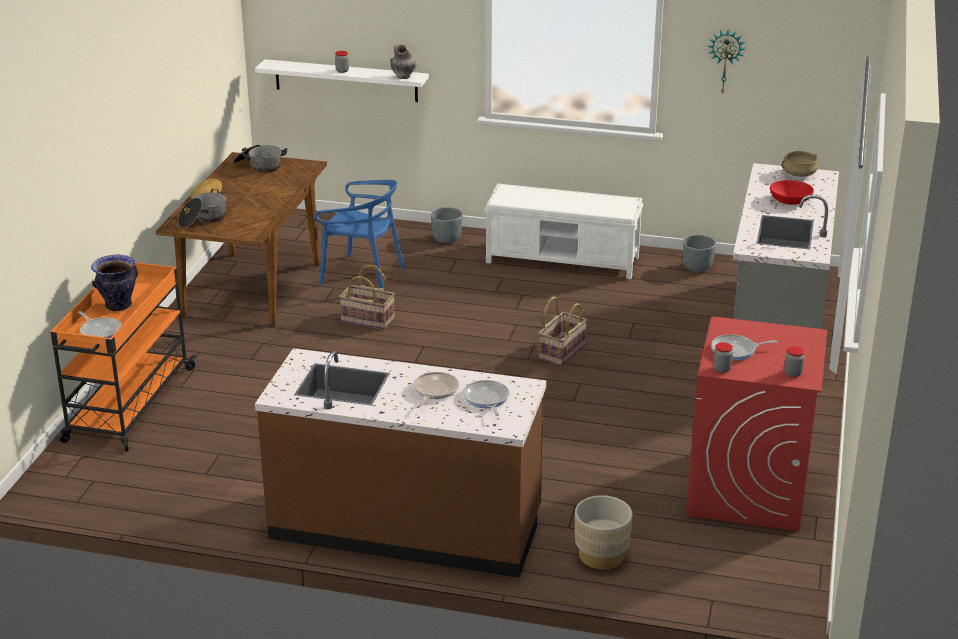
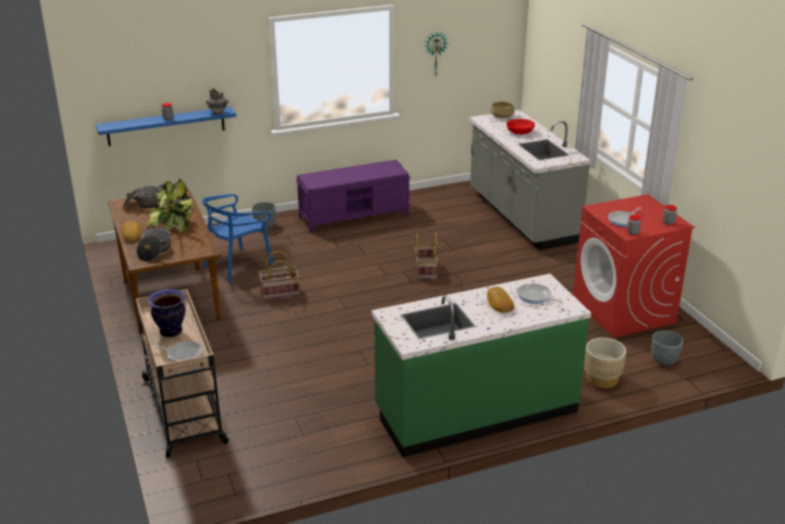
camera: 35 degrees left, 0 degrees up
(129, 405) = (184, 411): orange cart -> beige cart
(258, 196) = (173, 224): none -> potted plant
(346, 80) = (166, 126): white shelf -> blue shelf
(362, 275) = (238, 265): blue chair -> blue chair turned 150 degrees clockwise
(406, 526) = (475, 411): brown counter -> green counter
(434, 391) = (499, 303): frying pan -> bread
(563, 260) = (354, 216): white bench -> purple bench
(697, 268) = (437, 197): grey planter -> grey planter (664, 361)

